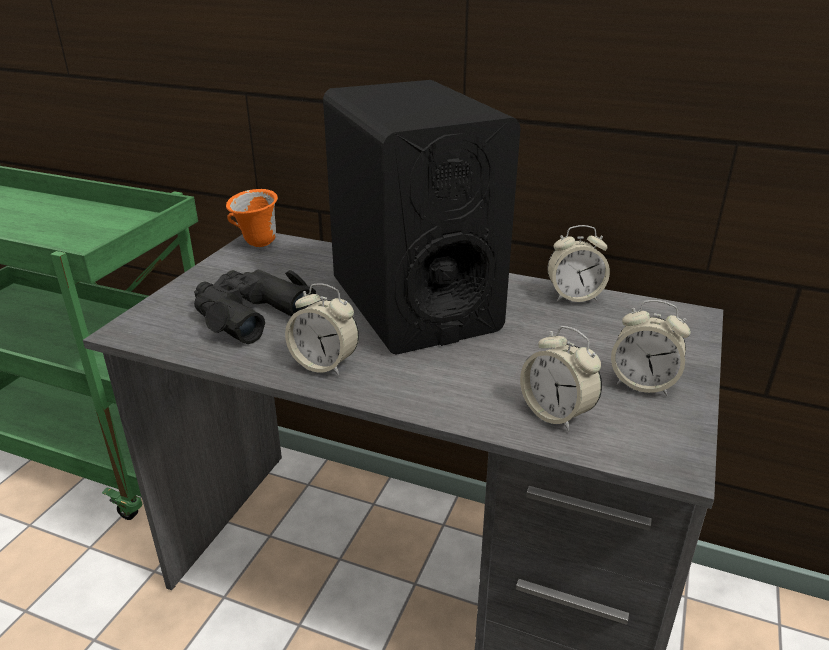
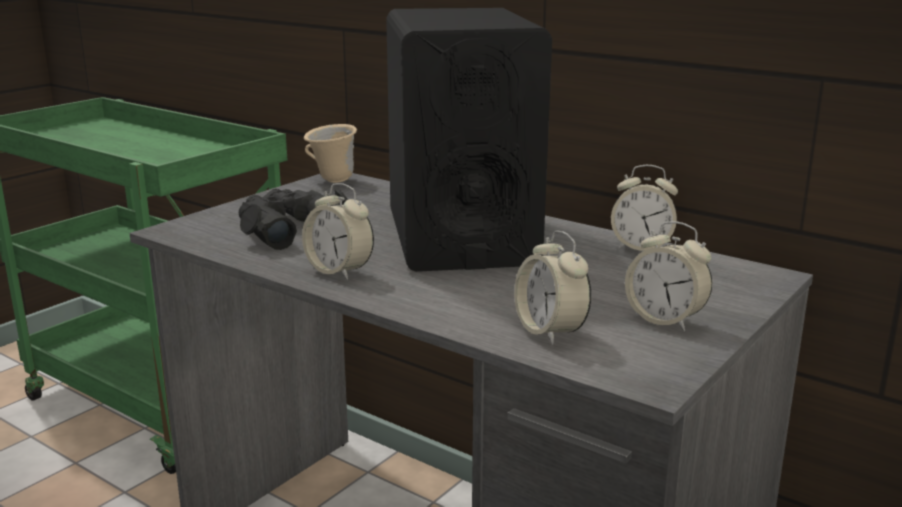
camera: 15 degrees right, 10 degrees down
(257, 245) = (332, 181): orange mug -> beige mug

